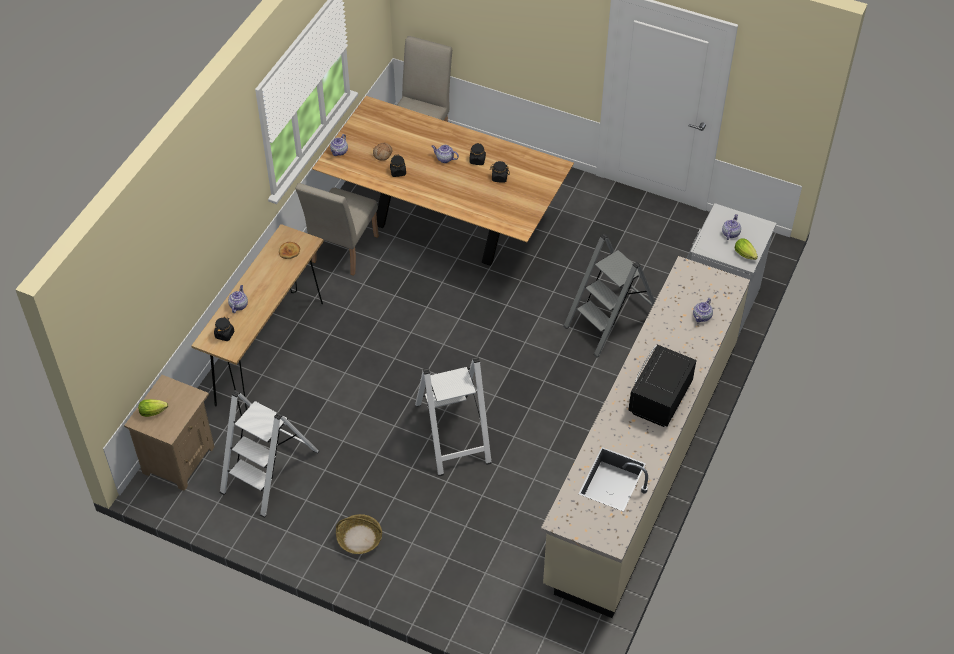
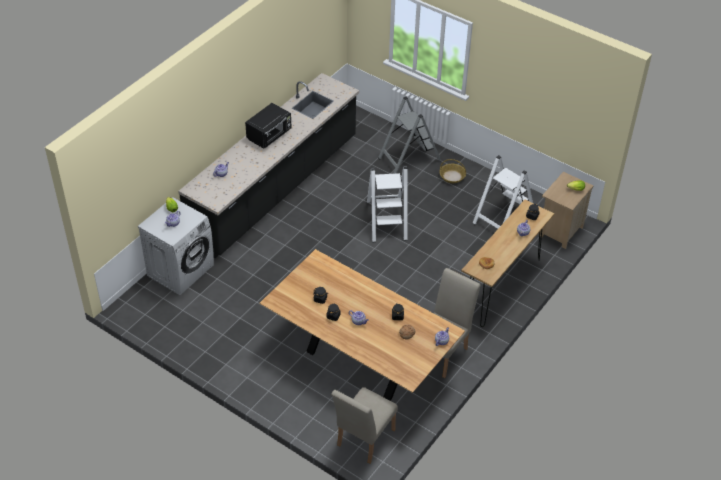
camera: 170 degrees left, 5 degrees down
(613, 320) = (258, 271): grey step ladder -> grey step ladder (408, 159)
(642, 461) = (275, 189): beige counter -> black counter

